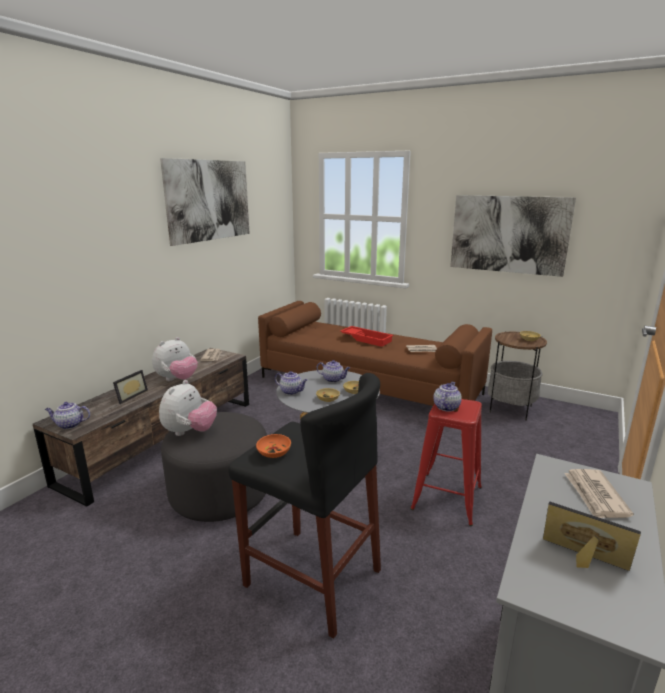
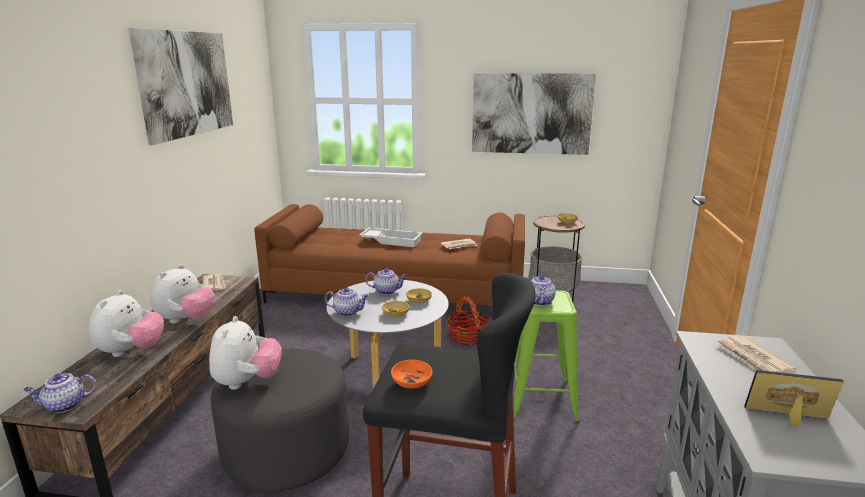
camera: 20 degrees left, 0 degrees up
(130, 396) = (131, 351): picture frame -> plush toy
(367, 339) = (392, 240): red tray -> white tray
(409, 431) = (467, 337): none -> basket
(446, 498) = (540, 399): red stool -> green stool

